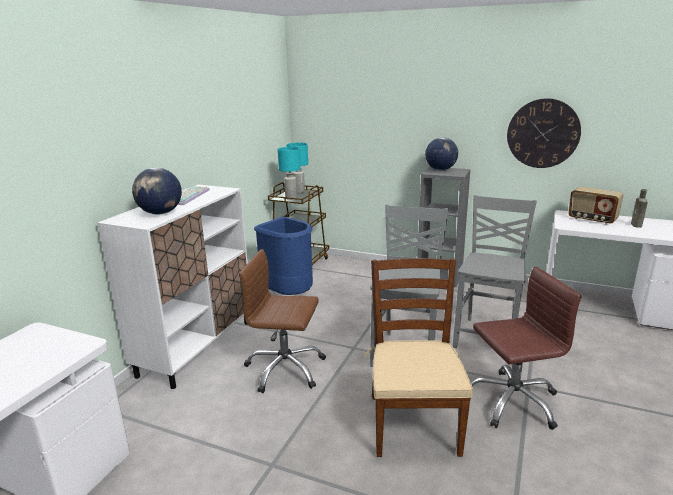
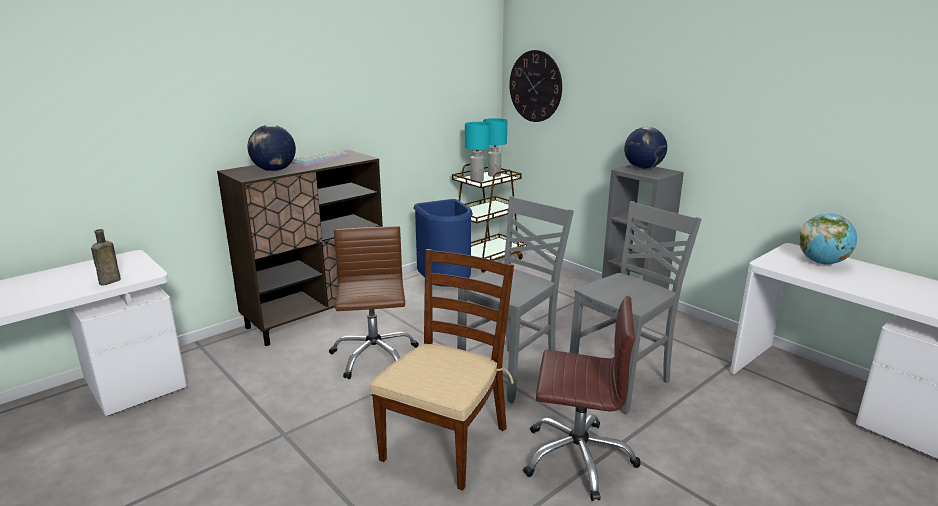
camera: 25 degrees right, 0 degrees up
(197, 347) = (317, 316): white cabinet -> brown cabinet
(285, 369) = (374, 356): brown office chair -> brown office chair turned 45 degrees clockwise
(543, 133) = (778, 134): wall clock -> wall clock (535, 86)
(592, 219) = (822, 262): radio -> globe
(636, 225) = (881, 281): brown bottle -> brown bottle (108, 282)

